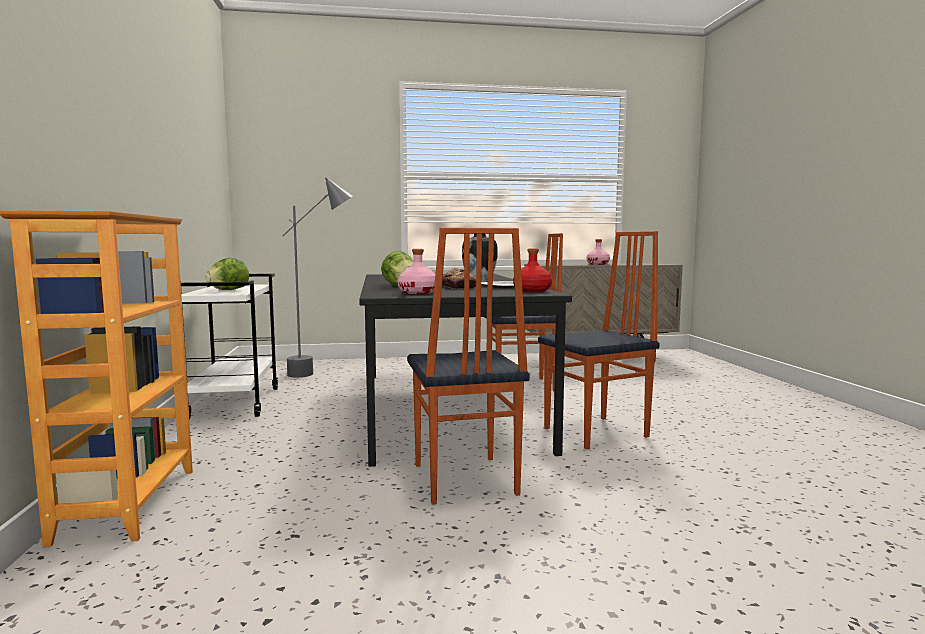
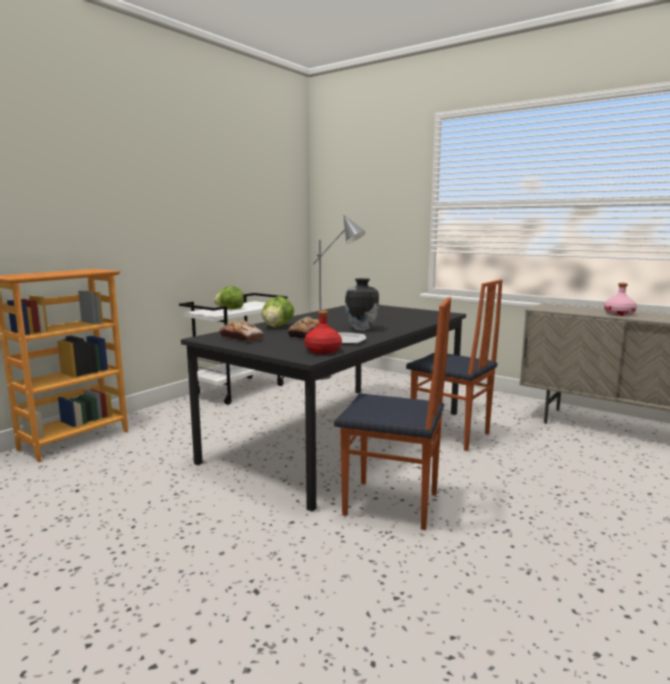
camera: 45 degrees right, 5 degrees up
(418, 292) = (241, 338): pink bottle -> bread
(462, 480) = (211, 498): chair -> none

